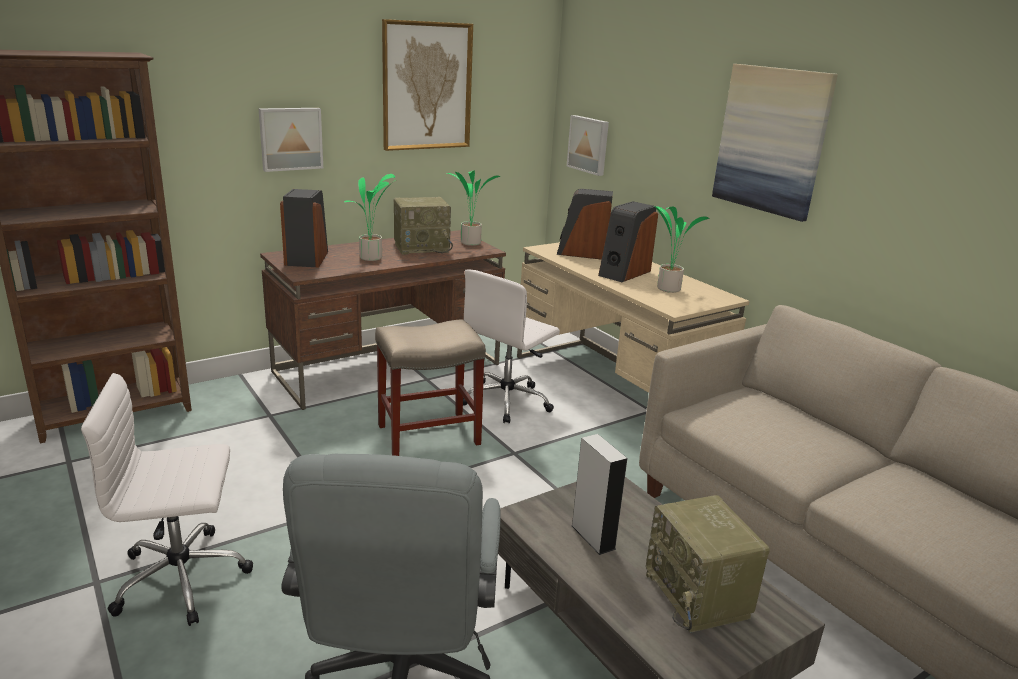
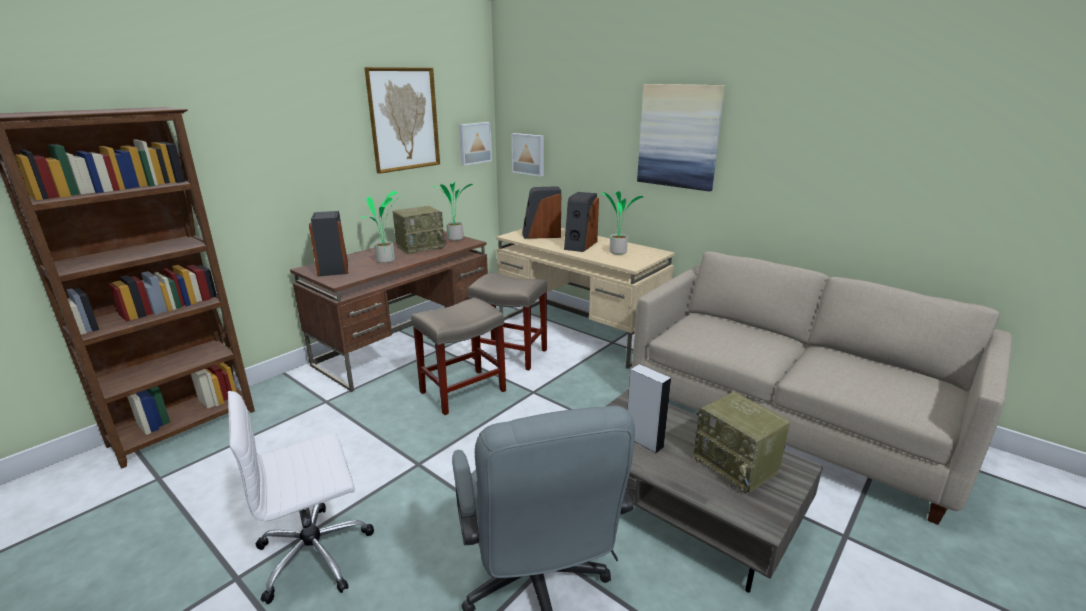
camera: 15 degrees left, 0 degrees up
(290, 138) = (303, 171): picture -> picture (474, 143)
(507, 401) = (509, 354): white office chair -> beige stool

